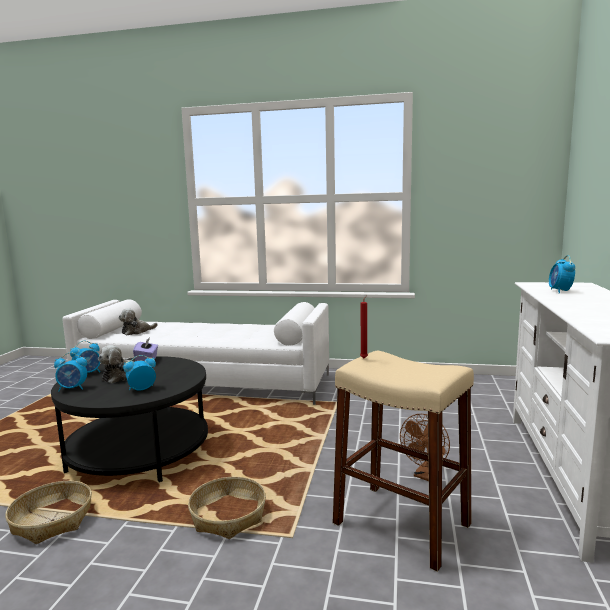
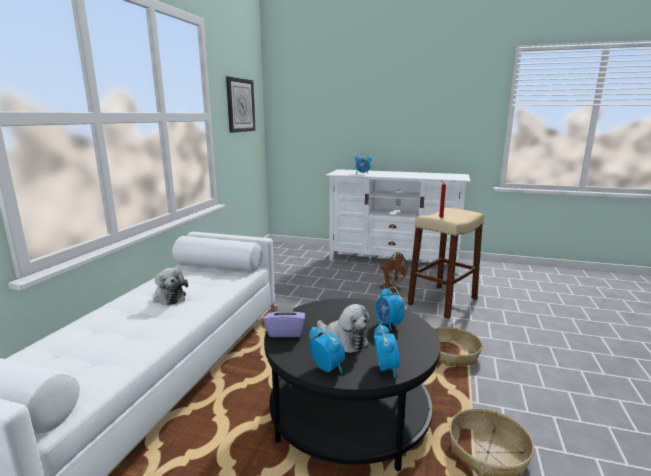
camera: 85 degrees left, 5 degrees up
(136, 331) = (82, 367): plush toy -> plush toy (169, 297)
(487, 179) = (240, 105): none -> wall clock

